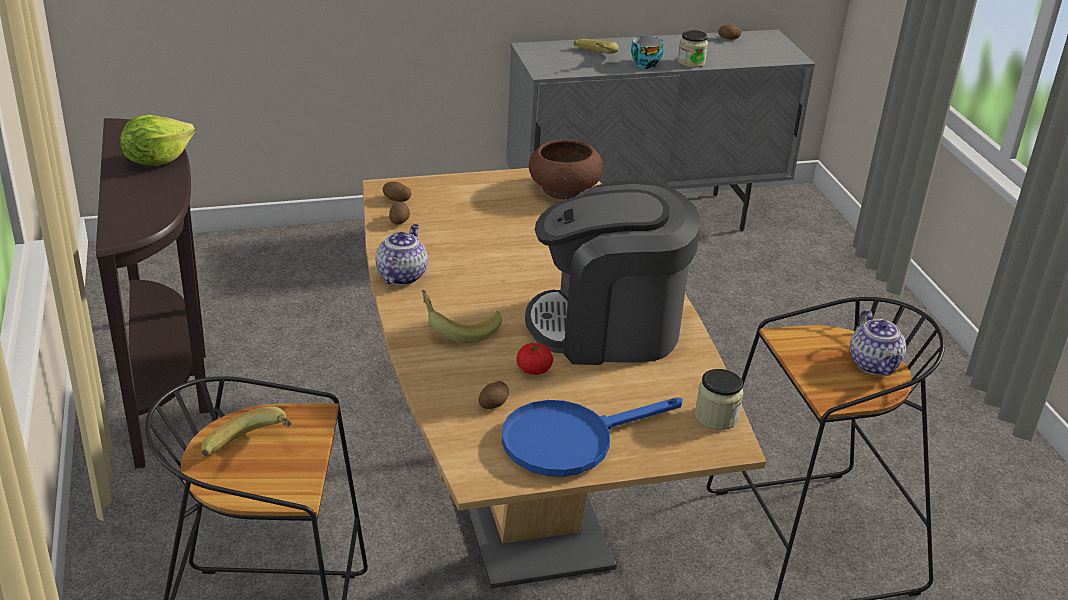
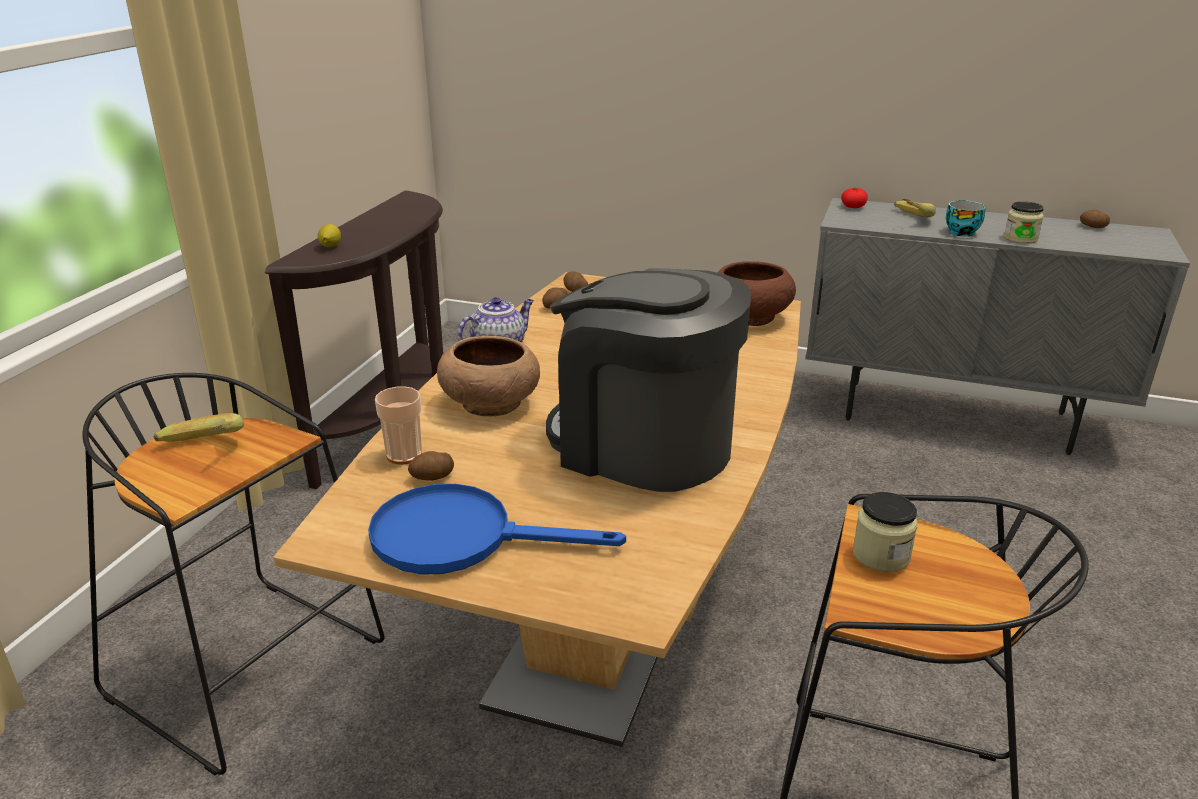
camera: 35 degrees right, 5 degrees down
(130, 210) = (330, 247): none -> lemon
(156, 160) = (400, 220): lettuce -> none
(449, 394) = (404, 455): none -> cup
(459, 328) = (491, 403): banana -> brown bowl
(534, 369) = (514, 459): tomato -> tomato (853, 207)
(716, 417) = (658, 574): jar -> jar (881, 555)
(874, 365) = (973, 595): teapot -> none

